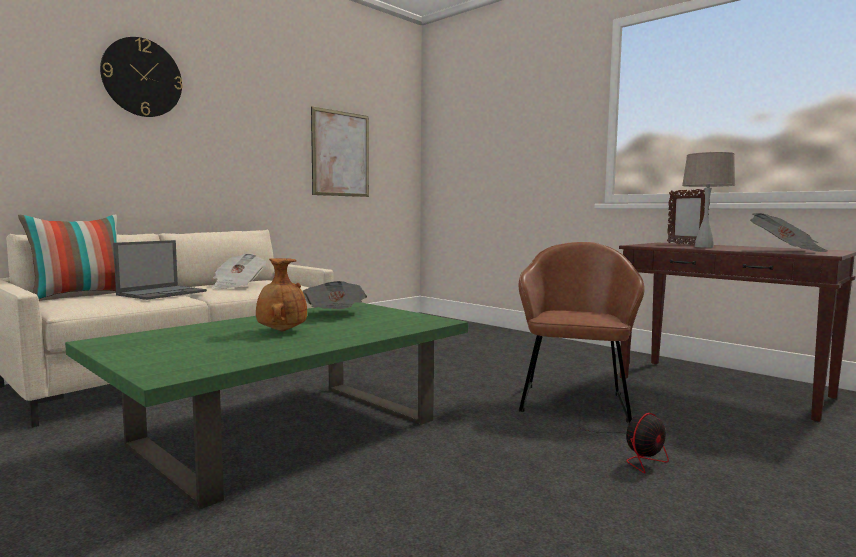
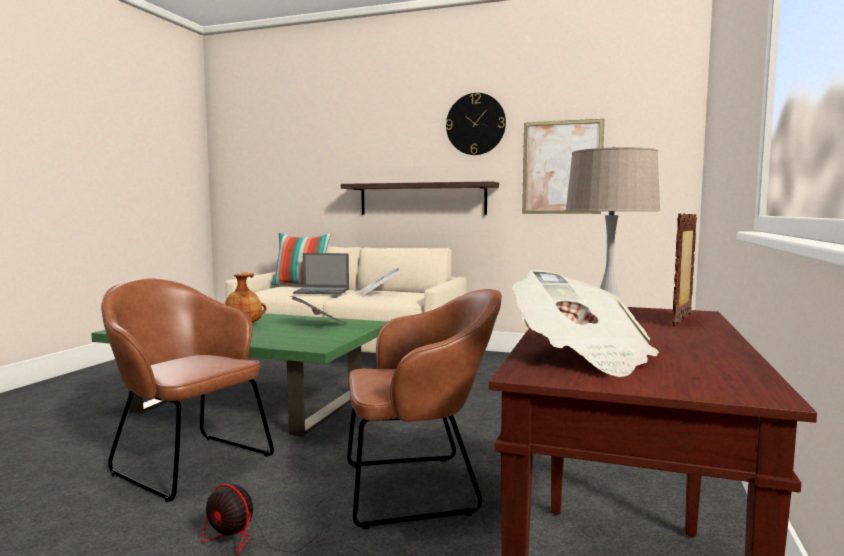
camera: 65 degrees right, 0 degrees up
(142, 77) = (373, 130): wall clock -> wall clock (475, 124)
(212, 174) = (422, 199): none -> shelf
(455, 474) = (188, 462): none -> brown armchair

